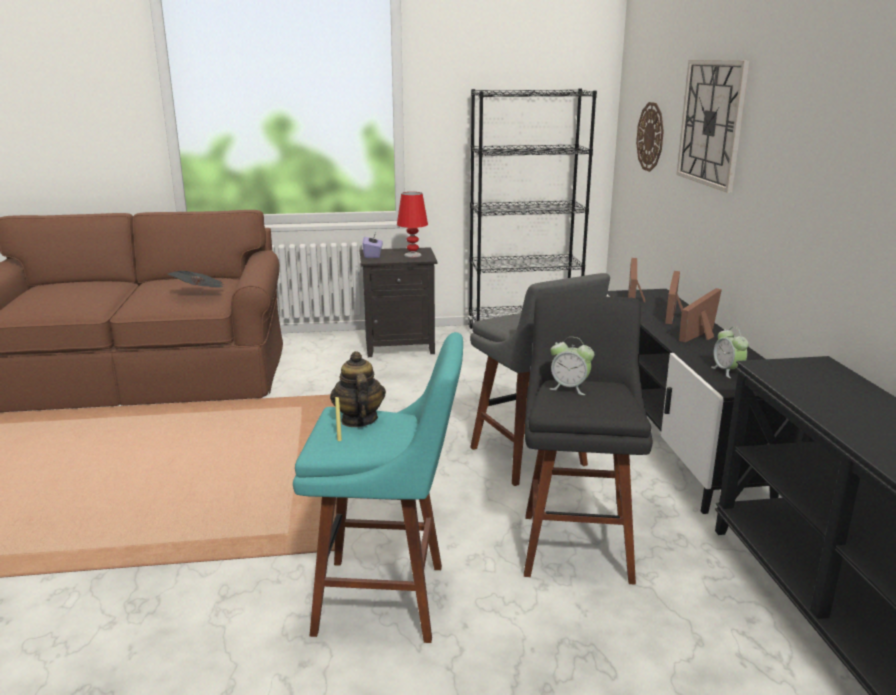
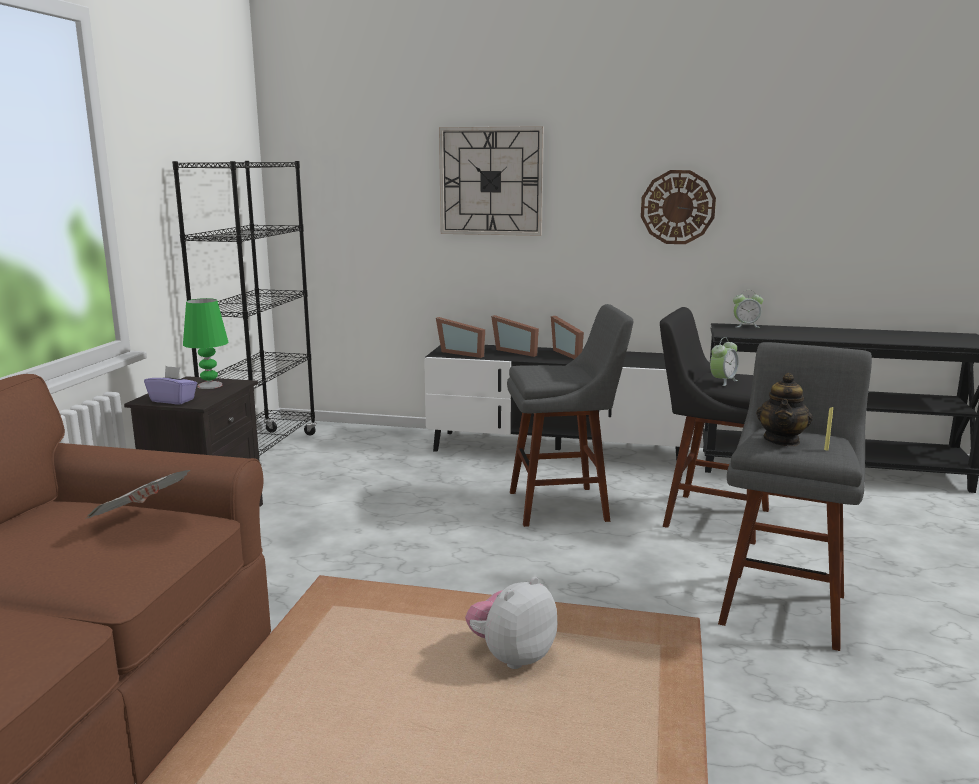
camera: 70 degrees left, 5 degrees down
(257, 476) = (512, 657): none -> plush toy
(358, 420) = (782, 440): teapot -> teapot turned 75 degrees counterclockwise
(388, 599) = (784, 605): turquoise stool -> grey stool
(412, 255) = (209, 385): red table lamp -> green table lamp
(650, 136) = (363, 205): wall clock -> wall clock (677, 207)
(727, 371) = (648, 361): alarm clock -> alarm clock (746, 326)

